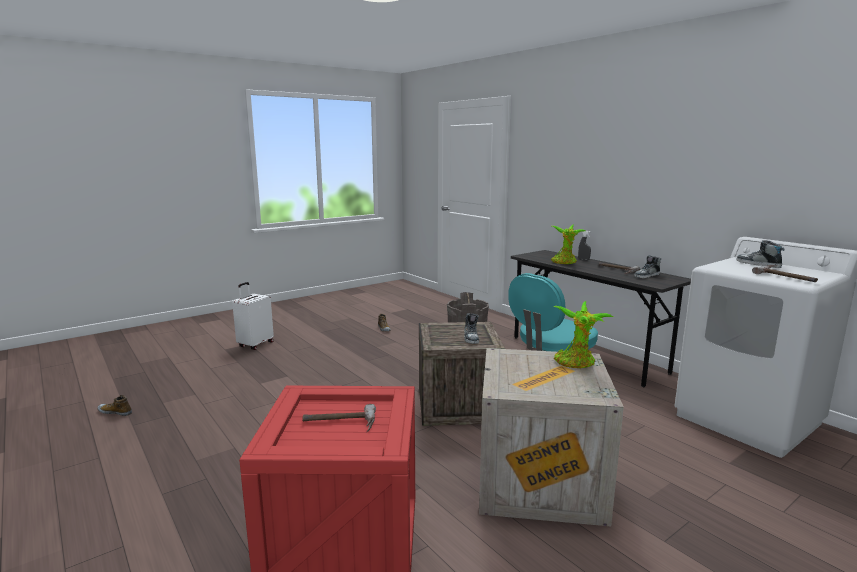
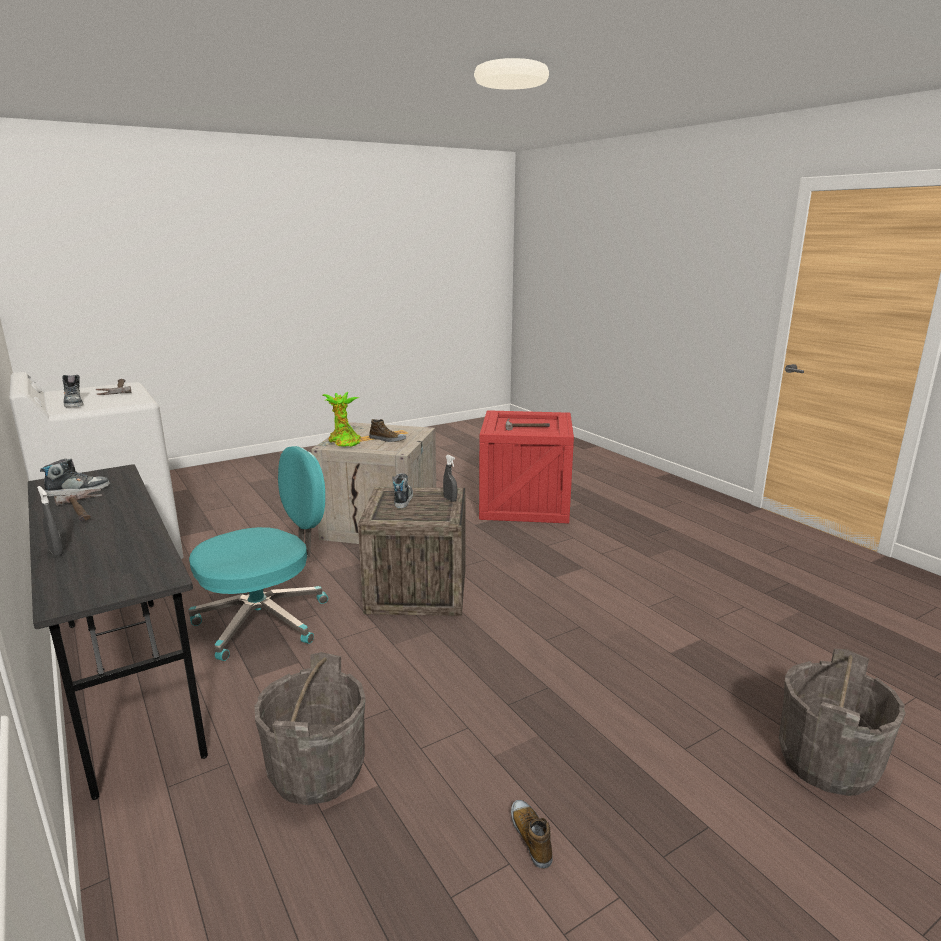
camera: 175 degrees left, 5 degrees up
(115, 412) = (839, 600): shoe -> shoe (387, 439)
(255, 344) = (828, 762): white suitcase -> grey bucket
(432, 339) = (450, 499): none -> grey spray bottle
(564, 262) = (126, 539): potted plant -> none

